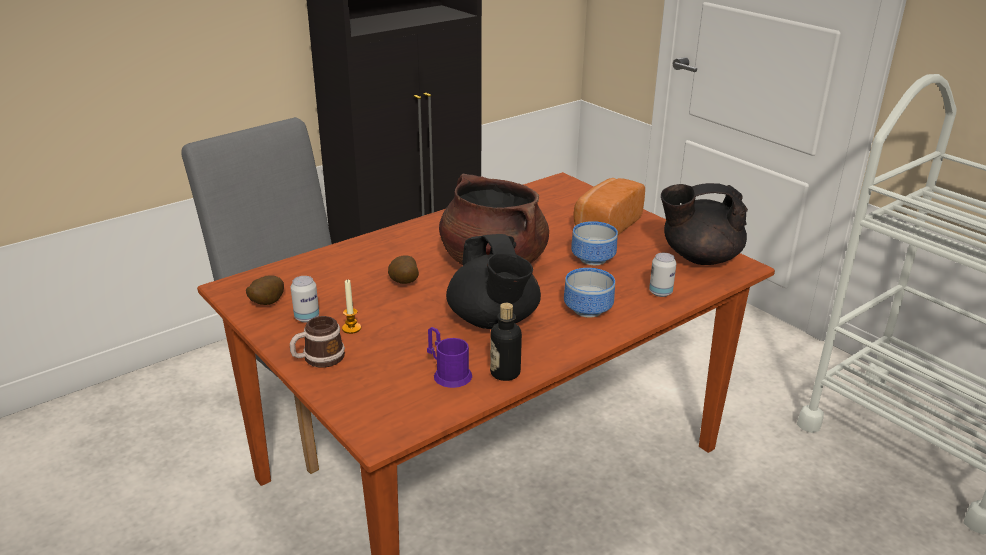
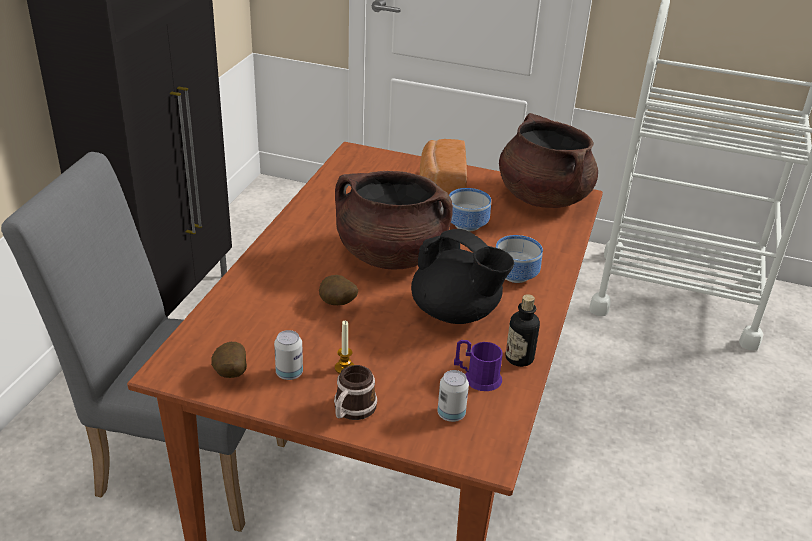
camera: 35 degrees left, 5 degrees up
(660, 292) = (550, 239): can -> can (451, 414)
(699, 257) = (542, 197): black teapot -> brown cooking pot

